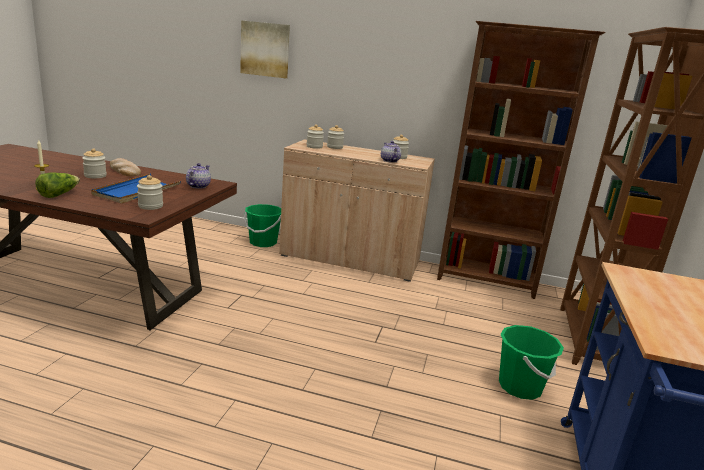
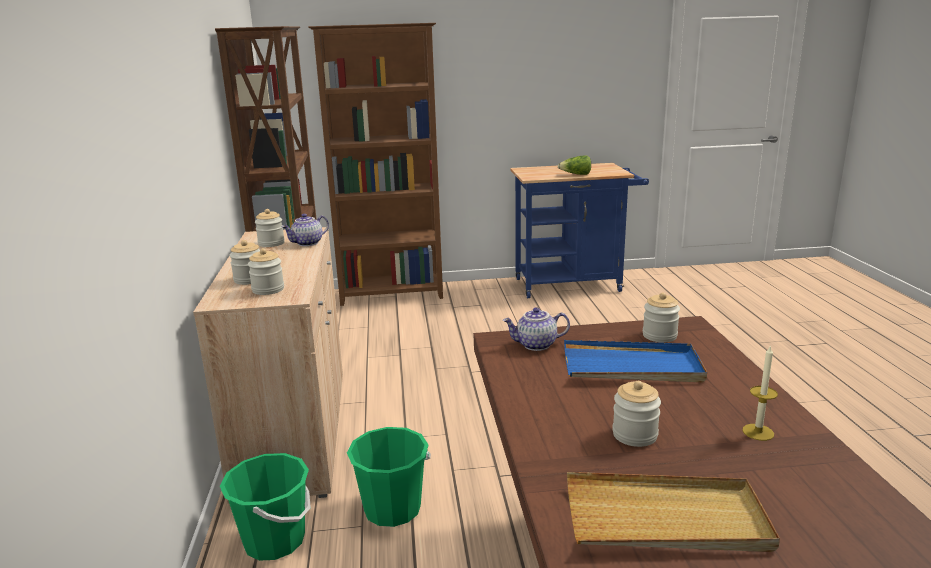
camera: 110 degrees left, 0 degrees up
(54, 166) = (666, 519): none -> beige tray
(58, 194) = (750, 403): lettuce -> lettuce (576, 174)
(124, 171) = (561, 431): bread -> none
(265, 49) = (102, 151): picture -> none
(520, 387) = (499, 311): green bucket -> green bucket (392, 509)

